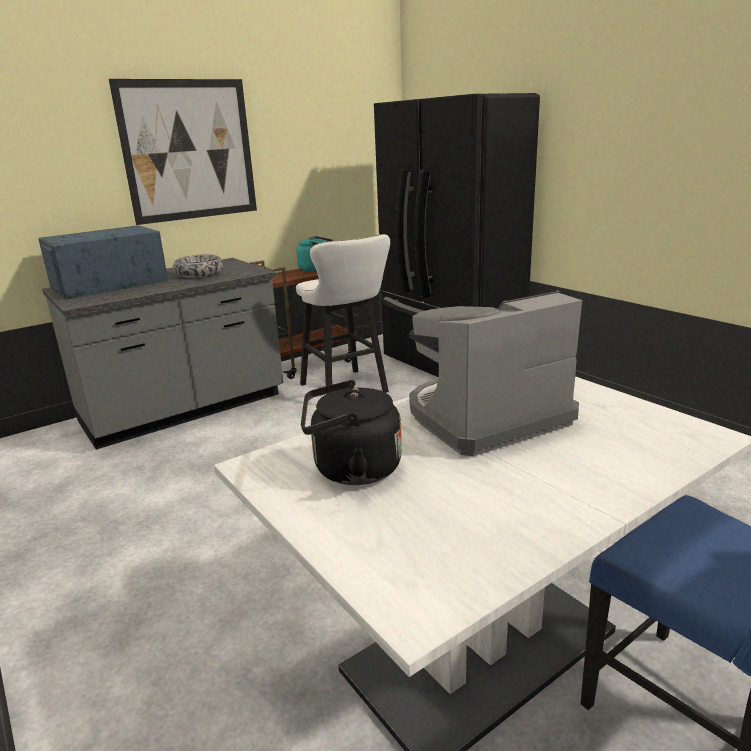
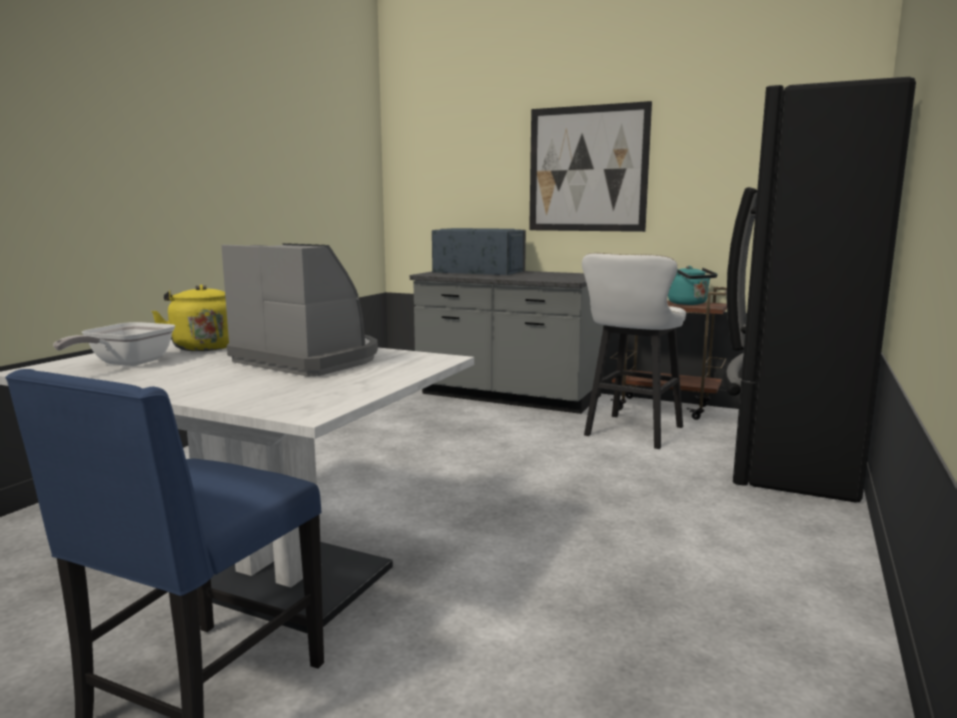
camera: 60 degrees right, 10 degrees down
(199, 274) = (538, 275): bowl -> none
(351, 470) = (204, 347): black kettle -> yellow kettle
(427, 528) = (125, 364): none -> frying pan

